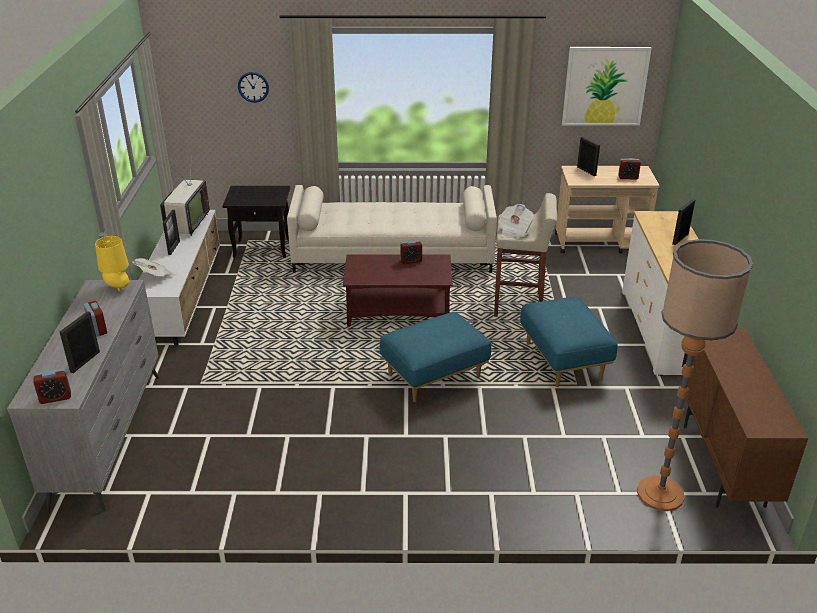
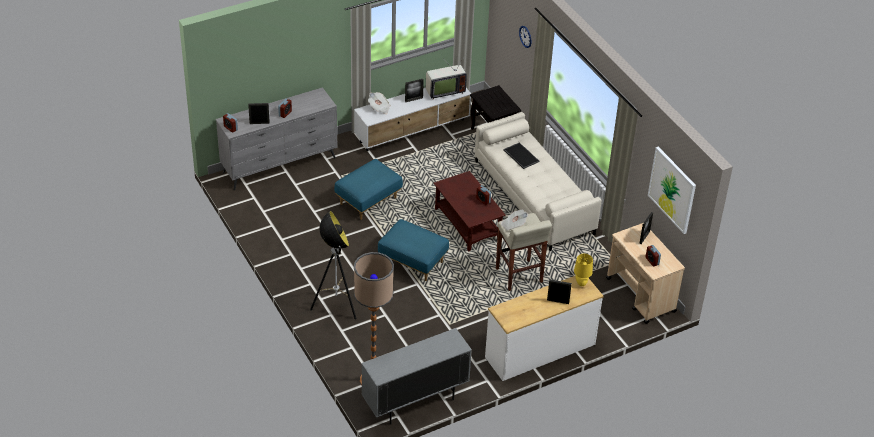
camera: 60 degrees right, 10 degrees up
(118, 288) = (323, 101): yellow table lamp -> yellow table lamp (581, 283)
(355, 216) = (520, 156): none -> tray
(474, 480) = (336, 306): none -> floor lamp
(564, 361) = (470, 313): blue ottoman -> blue ottoman (368, 201)
(722, 465) = (415, 402): brown cabinet -> grey cabinet

